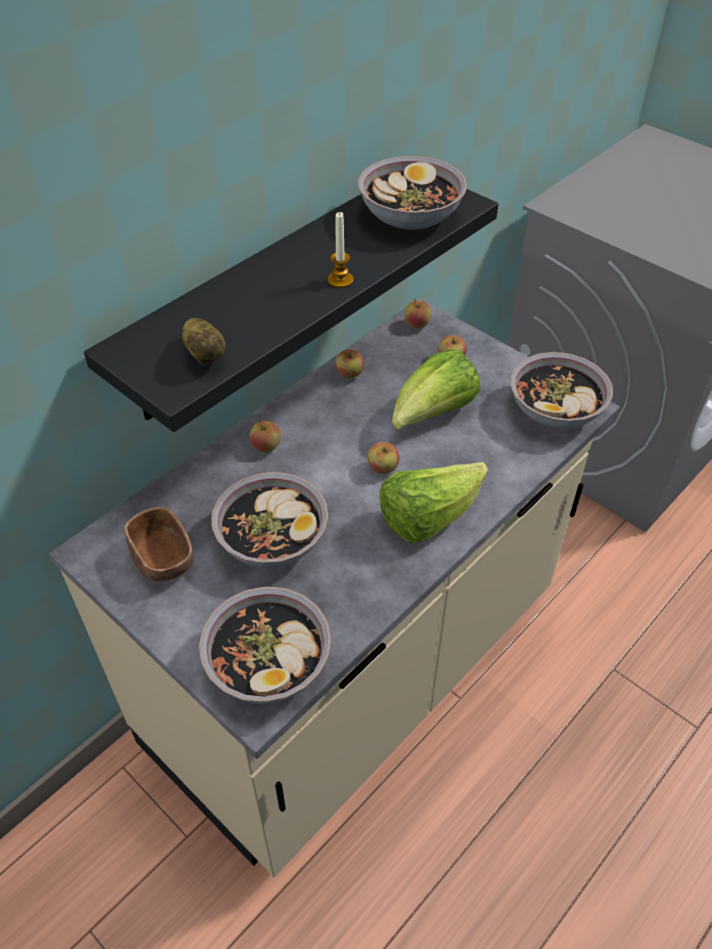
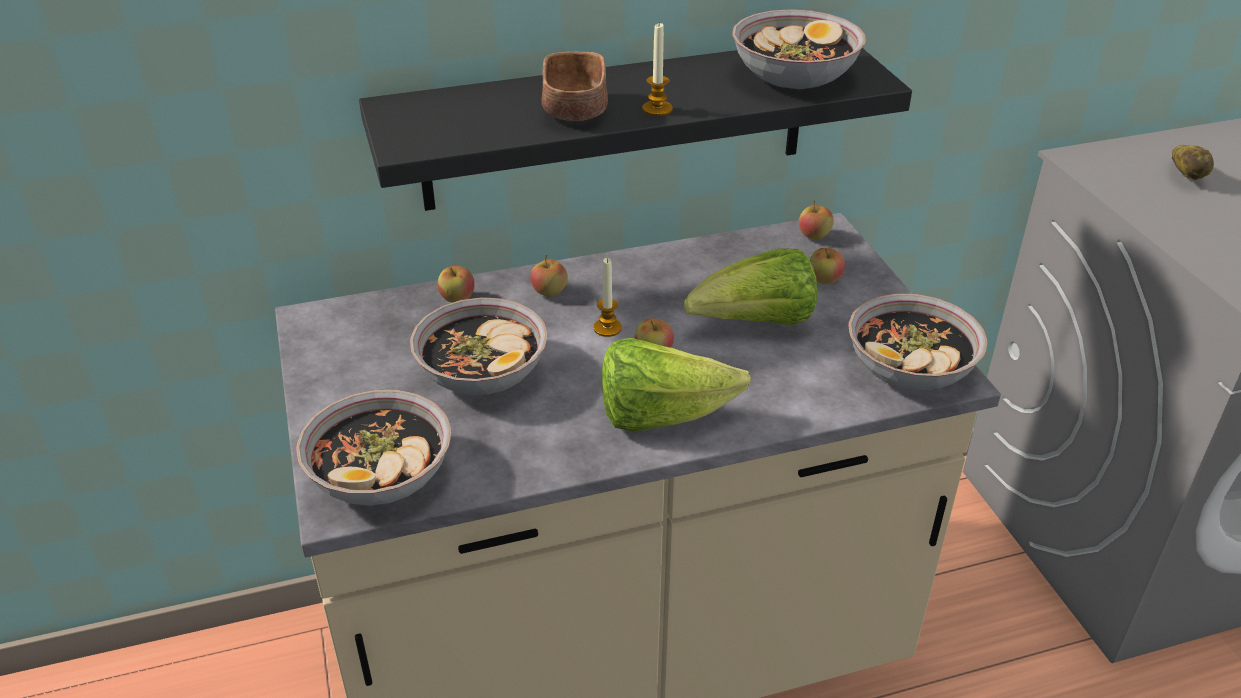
camera: 30 degrees right, 10 degrees down
(164, 560) = (366, 350): brown bowl -> brown bowl (575, 110)
(206, 354) = (461, 130): potato -> potato (1186, 176)
(334, 461) = (607, 328): none -> candle
(350, 374) = (695, 257): apple -> apple (457, 299)

